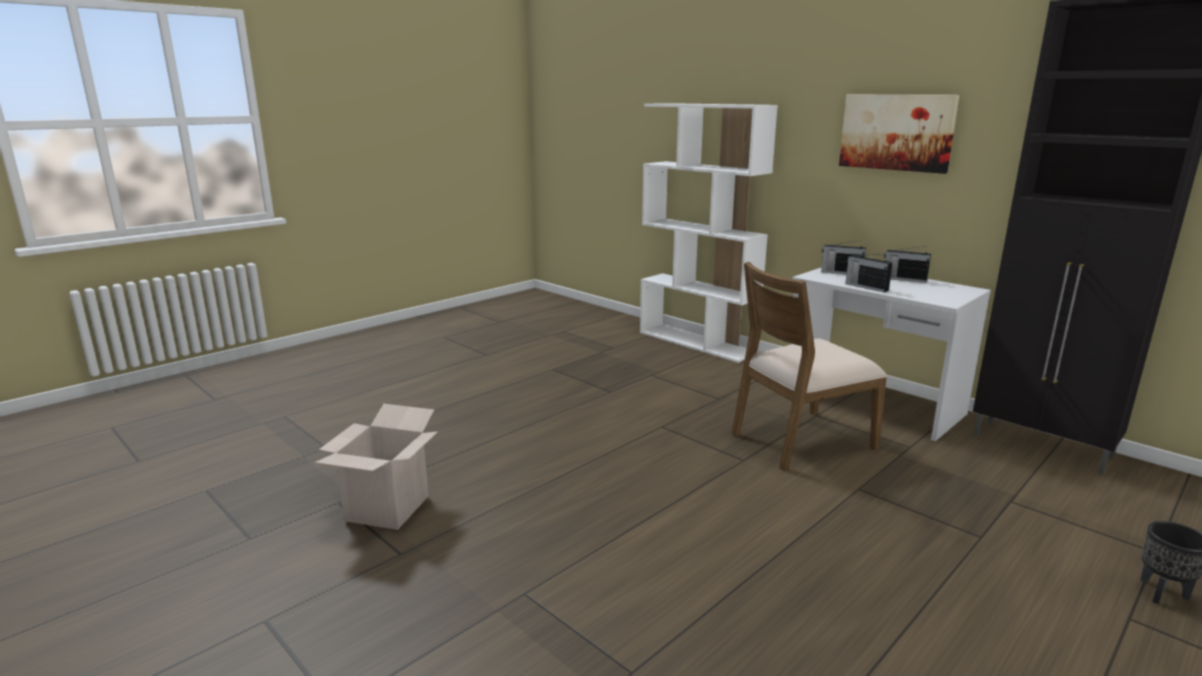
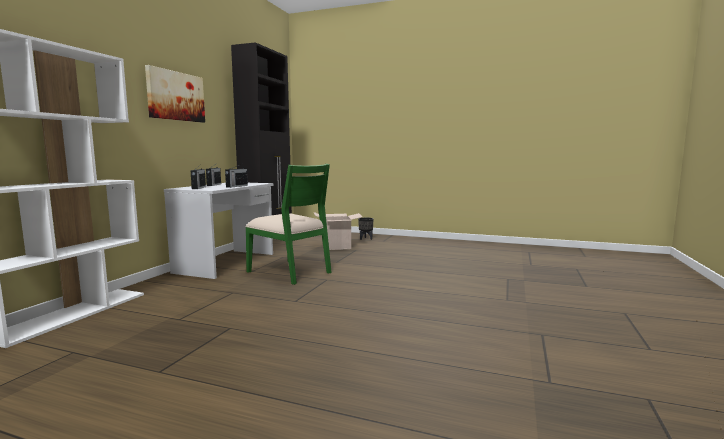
camera: 115 degrees left, 10 degrees down
(387, 508) = (519, 357): cardboard box -> cardboard box (337, 246)
(800, 440) = (290, 272): brown chair -> green chair

